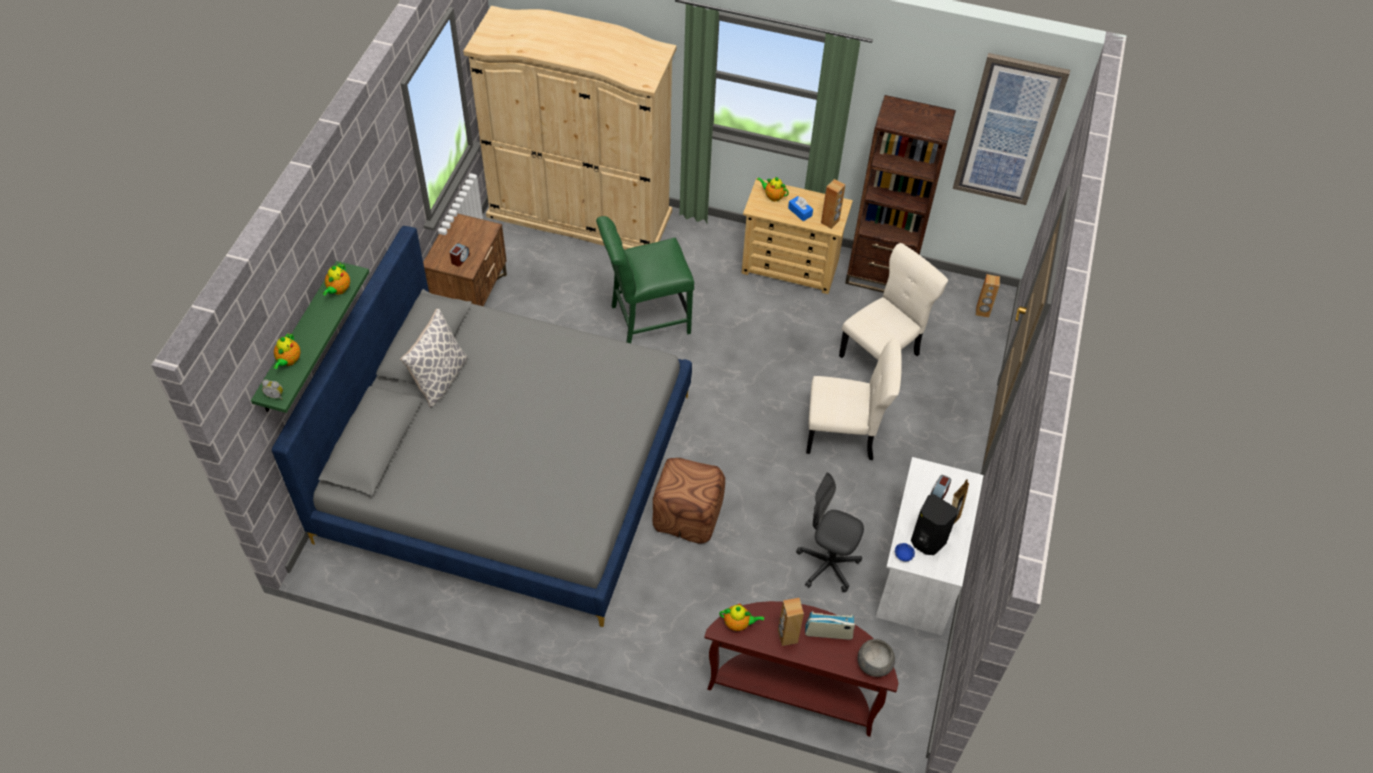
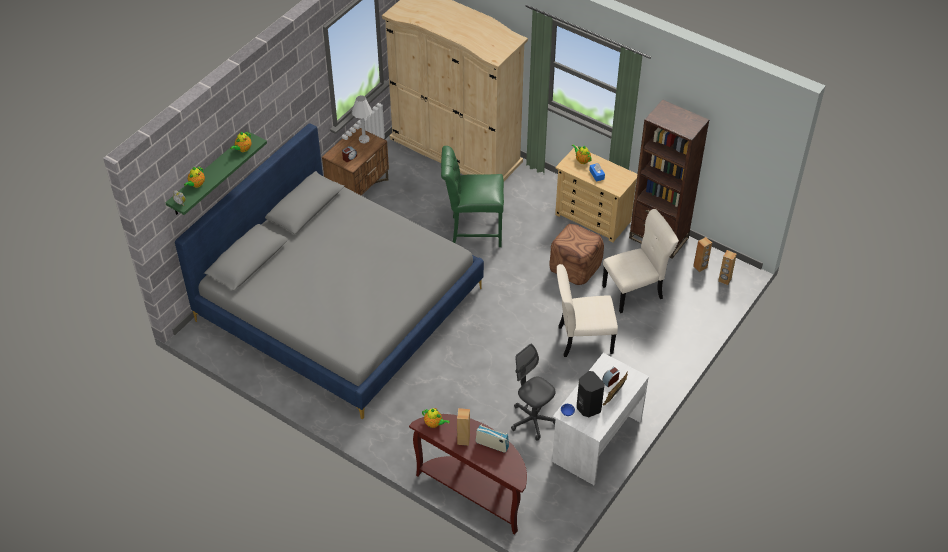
camera: 20 degrees right, 5 degrees down
(440, 378) = (305, 230): pillow -> none
(470, 229) = (364, 139): none -> white table lamp
(687, 514) = (449, 364): brown ottoman -> brown ottoman (575, 267)
(830, 222) = (615, 186): brown speaker -> brown speaker (700, 267)
(844, 435) = (582, 339): beige chair -> beige chair turned 150 degrees clockwise
(874, 663) = (514, 471): grey bowl -> none
(1008, 130) = (746, 141): picture -> none

